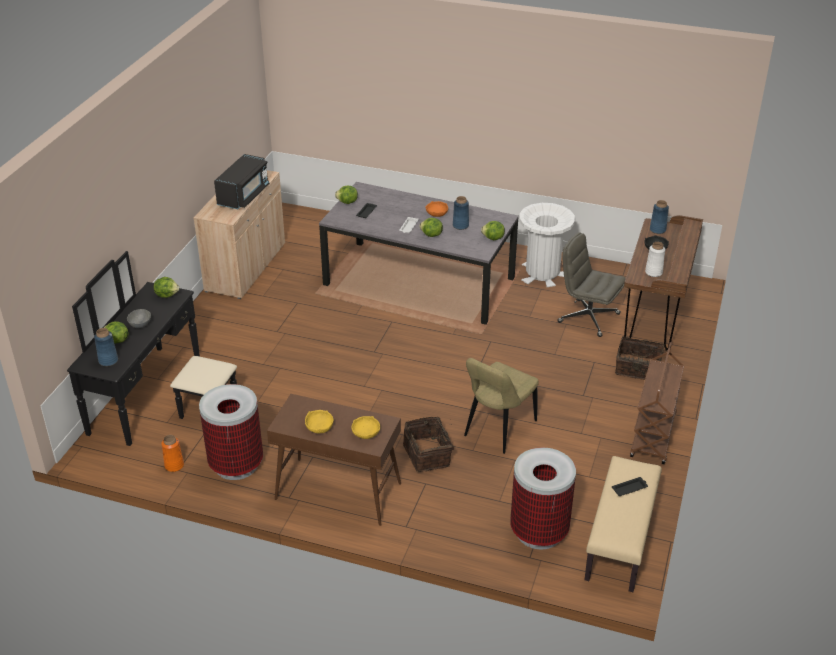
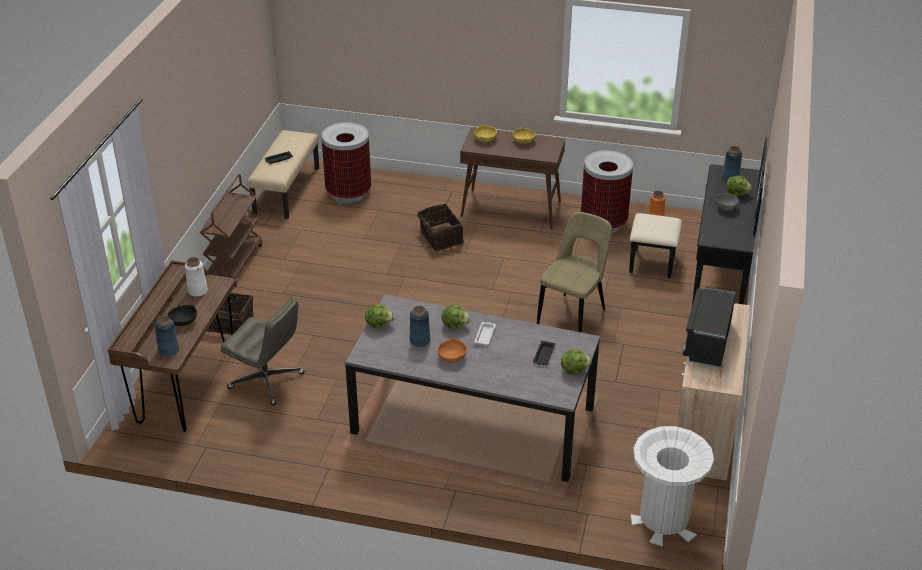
camera: 175 degrees right, 0 degrees up
(167, 295) = (722, 238): lettuce -> none
(498, 430) = (378, 260): beige chair -> beige chair (573, 315)
(542, 273) = (312, 444): white trash can -> white trash can (664, 520)

